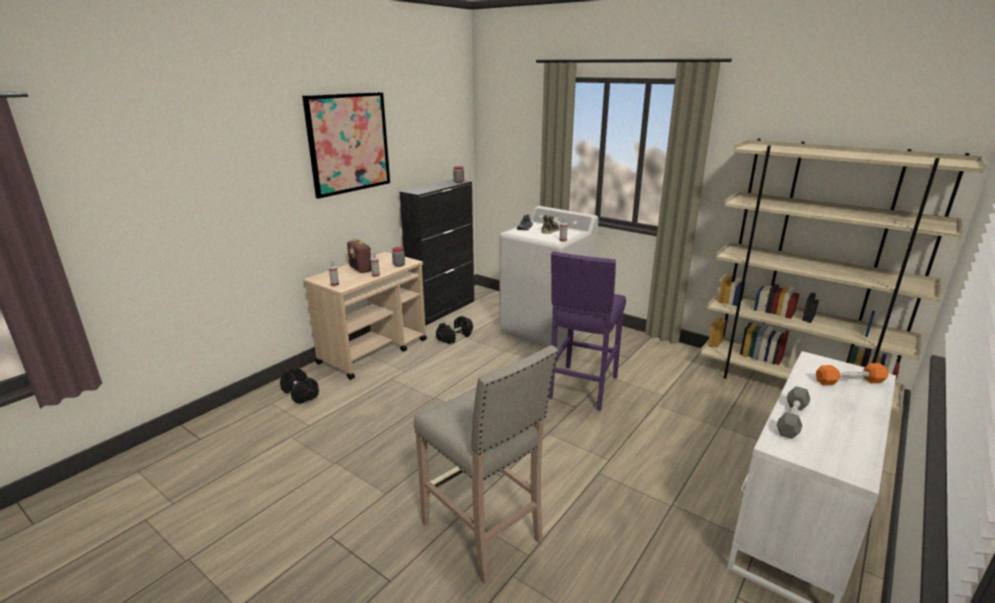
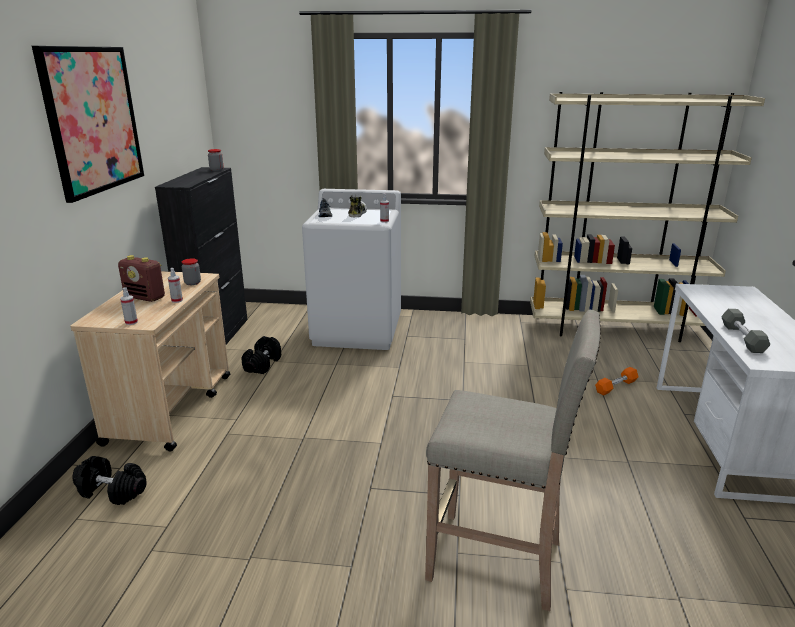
camera: 30 degrees left, 0 degrees up
(582, 388) = (450, 380): purple stool -> none
(849, 381) = (736, 298): orange dumbbell -> orange dumbbell (616, 386)

